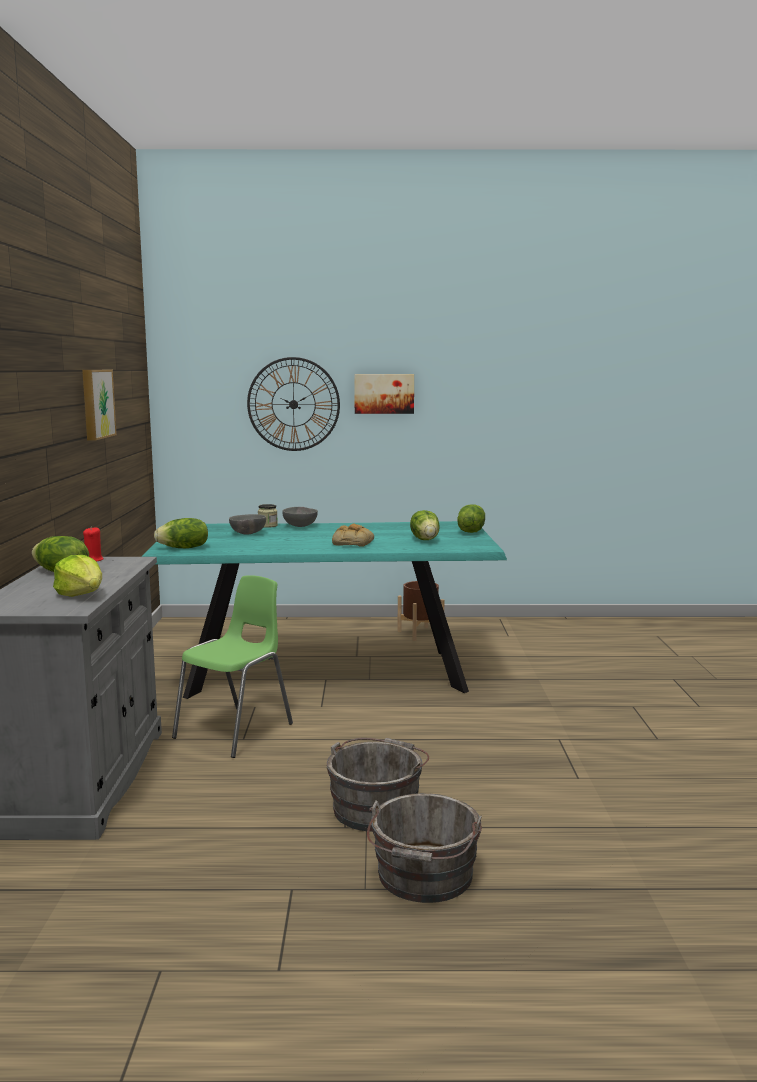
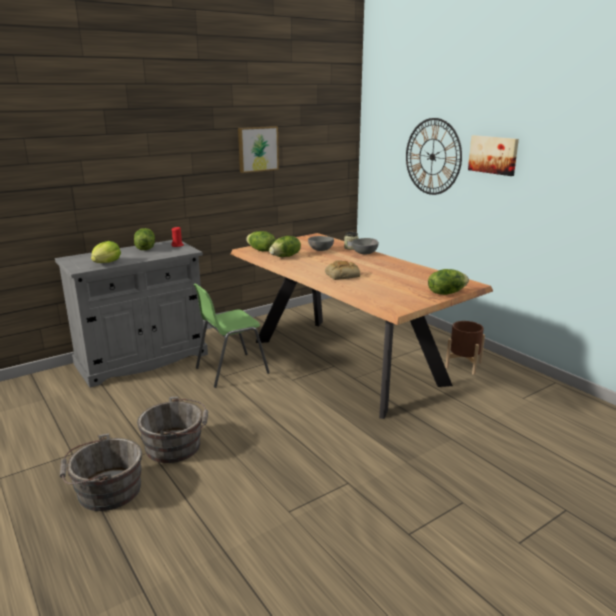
camera: 55 degrees right, 10 degrees up
(236, 731) = (231, 370): green chair -> green chair turned 150 degrees clockwise
(327, 672) = (345, 362): turquoise dining table -> brown dining table
(426, 540) = (390, 288): lettuce -> lettuce (285, 256)

